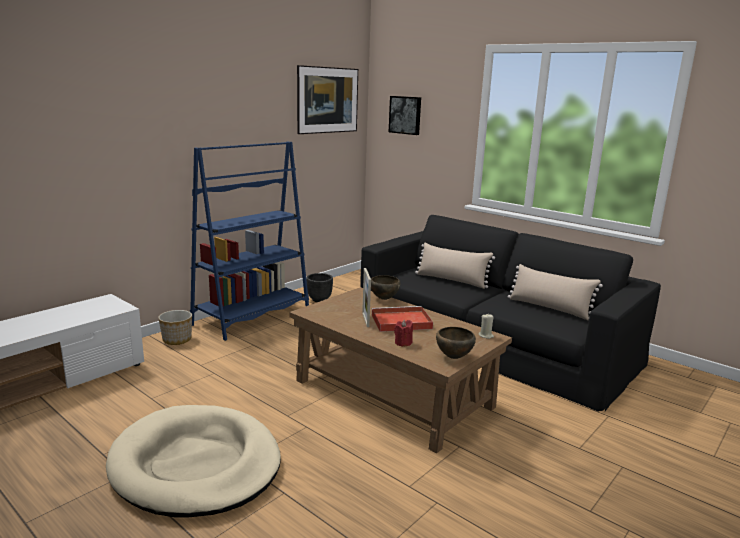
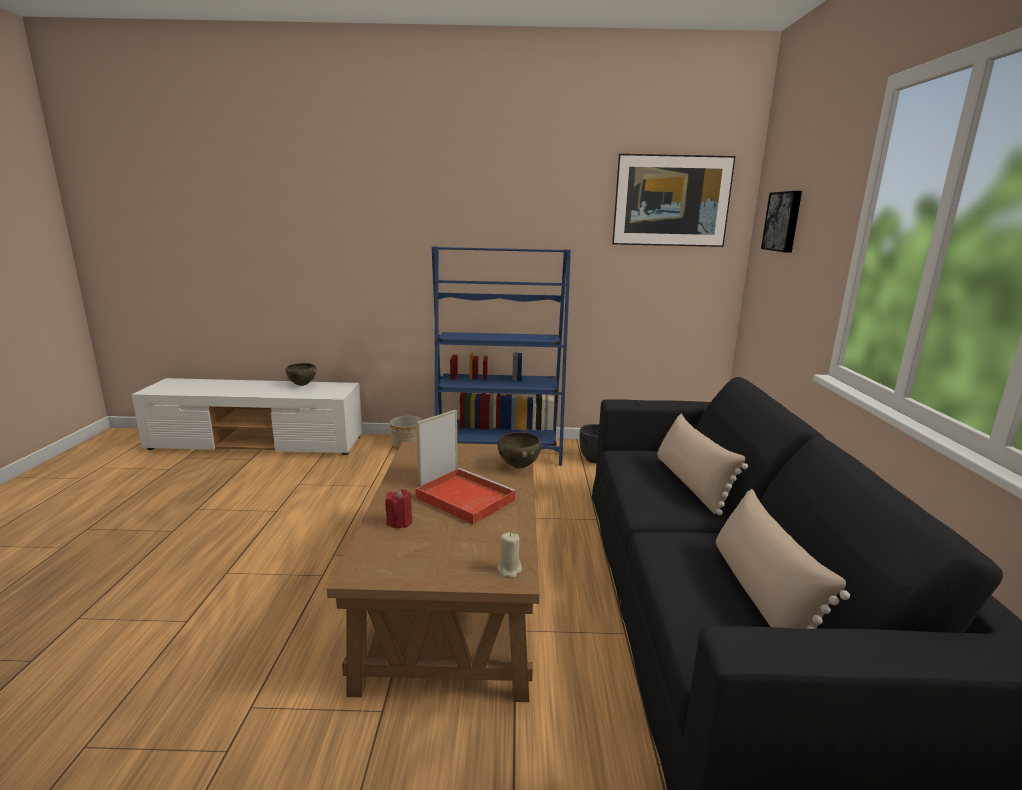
camera: 50 degrees right, 0 degrees up
(196, 465) = (207, 553): beige dog bed -> none
(453, 357) = (396, 570): brown bowl -> brown bowl (302, 385)

